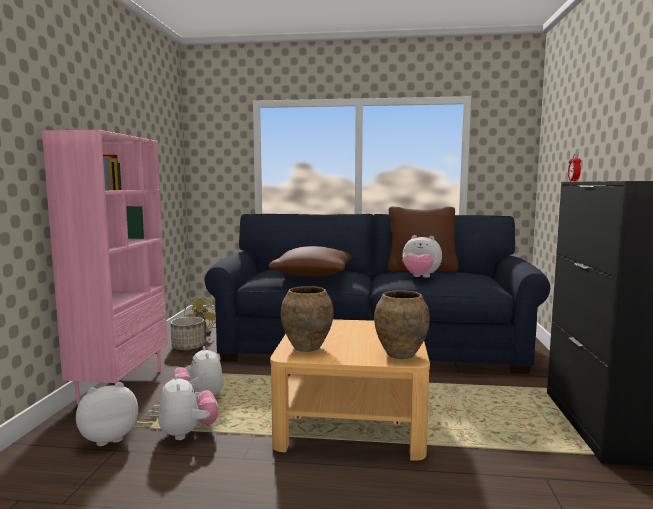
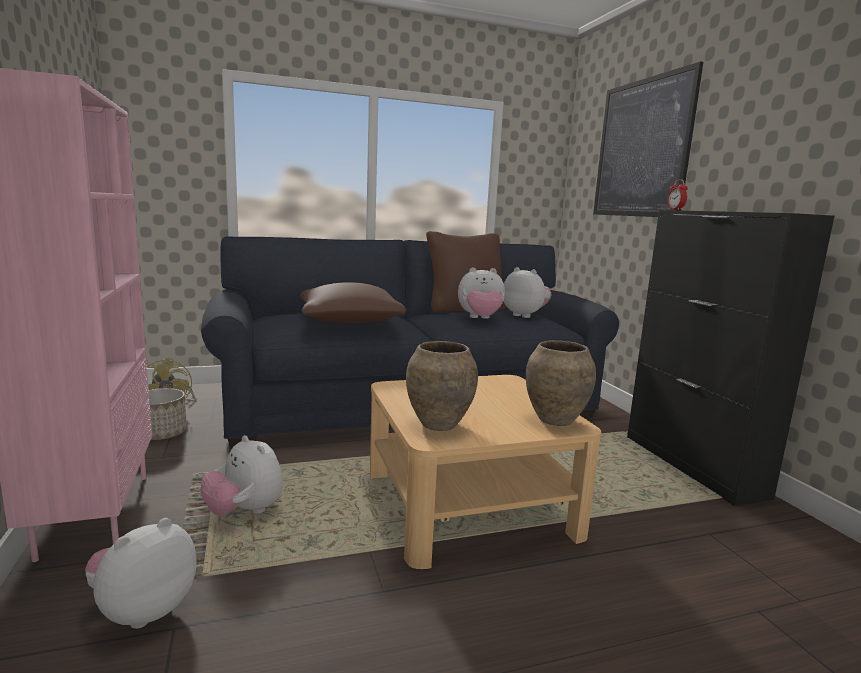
camera: 25 degrees left, 5 degrees up
(188, 433) = (272, 570): plush toy -> plush toy (525, 315)
(578, 125) = (642, 148): none -> picture

